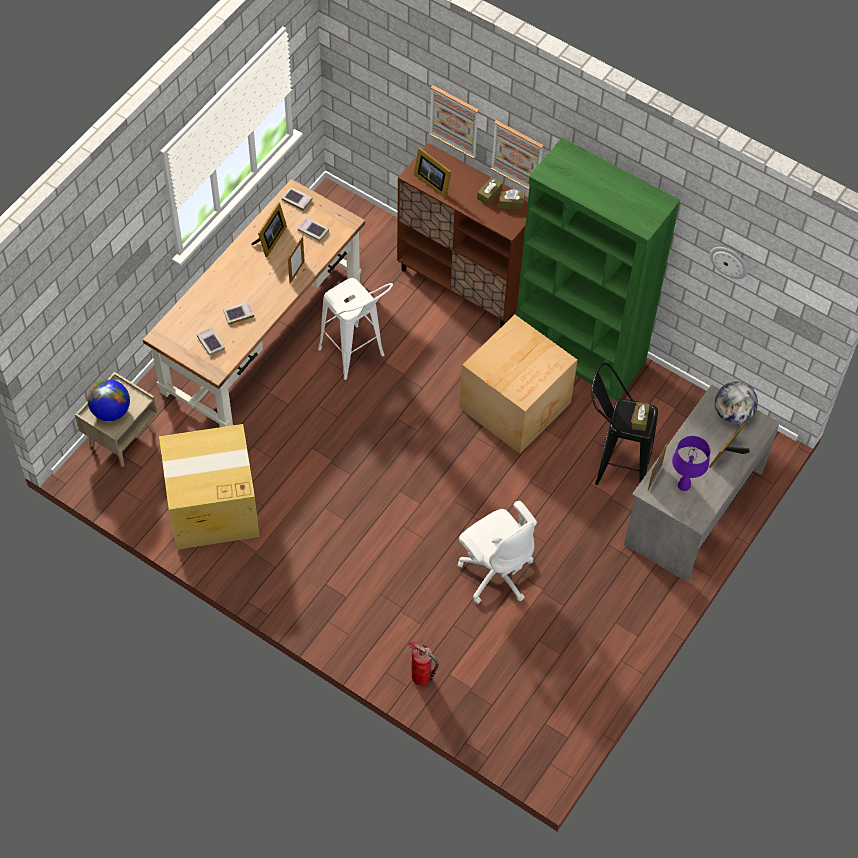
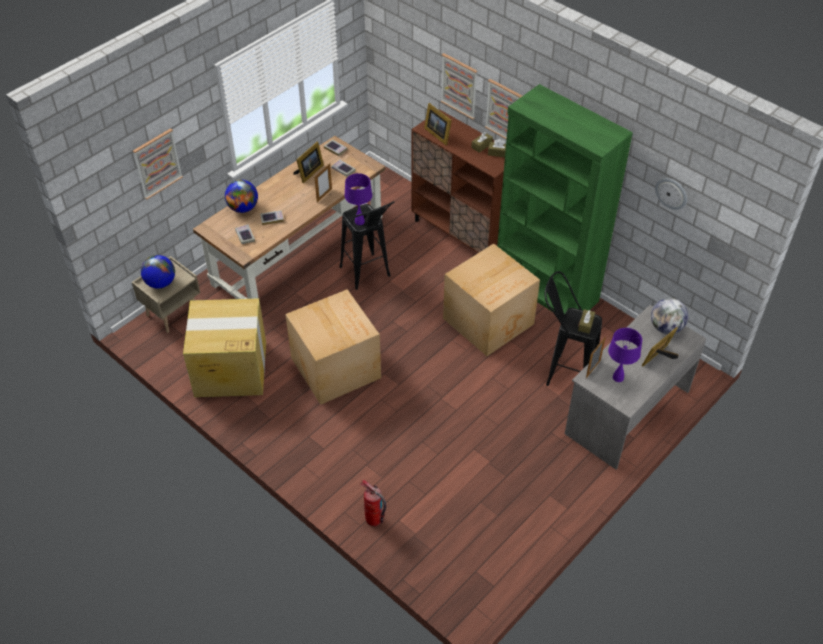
camera: 10 degrees right, 10 degrees down
(102, 278) = (157, 163): none -> picture
(199, 302) = (243, 208): none -> globe
(340, 489) = (336, 366): none -> cardboard box
(348, 305) = (360, 221): none -> purple table lamp
(357, 359) = (368, 276): white stool -> black stool
(495, 572) = (452, 443): white office chair -> none

